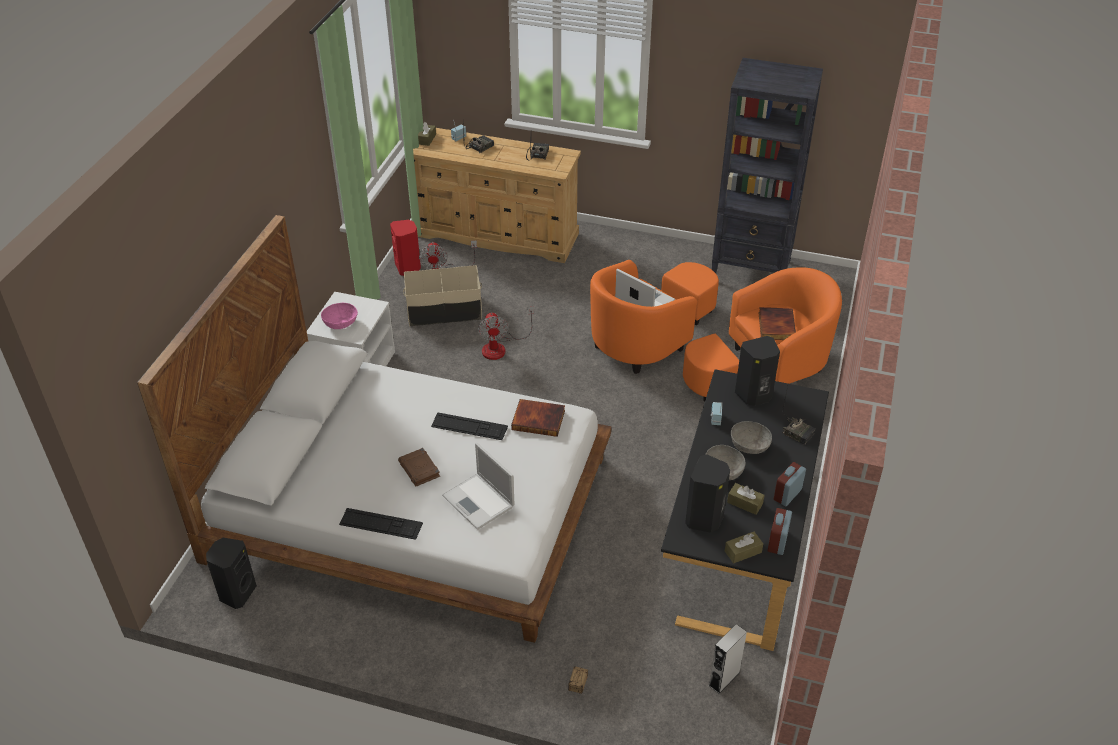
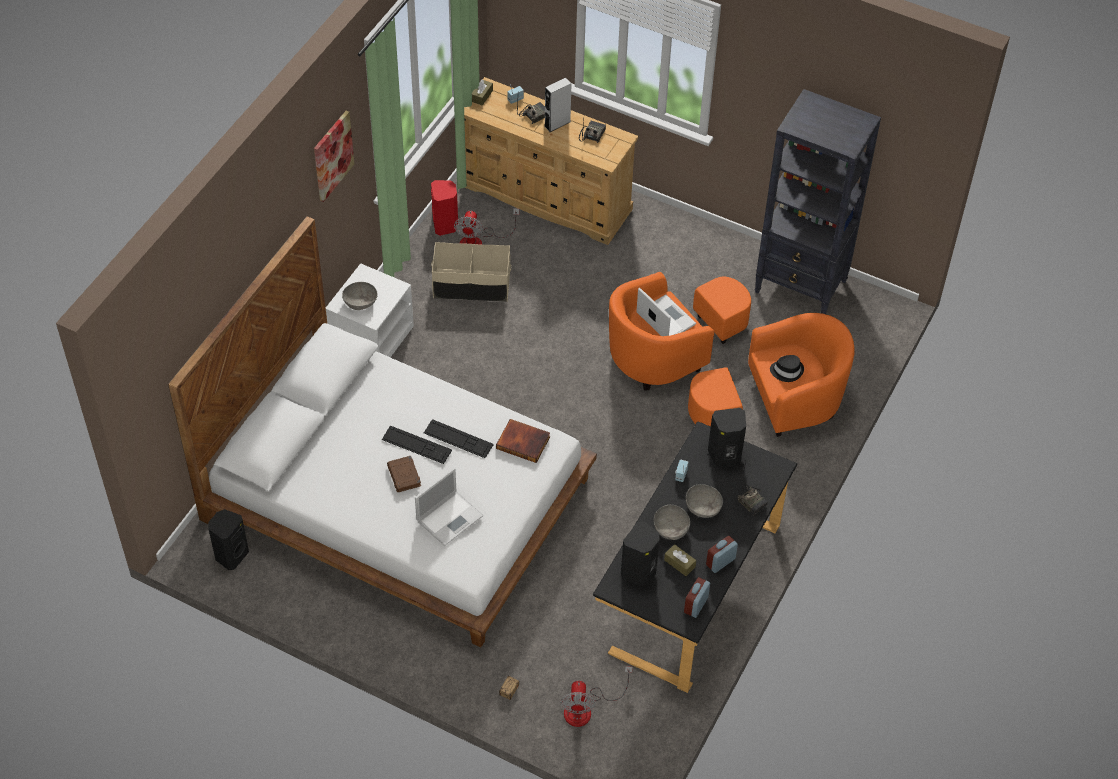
camera: 10 degrees right, 10 degrees up
(295, 156) = (332, 155): none -> picture
(341, 323) = (360, 302): pink bowl -> grey bowl
(381, 524) = (361, 523): keyboard -> keyboard (416, 445)
(479, 502) = (450, 517): laptop -> laptop turned 105 degrees counterclockwise
(500, 347) = (518, 337): fan -> fan (586, 708)
(724, 679) = (636, 709): grey speaker -> grey speaker (557, 124)
(743, 552) = (662, 609): brown tissue box -> none
(775, 326) = (787, 371): book -> black hat

